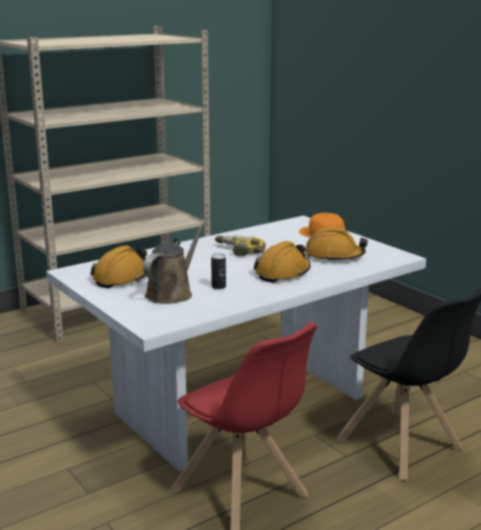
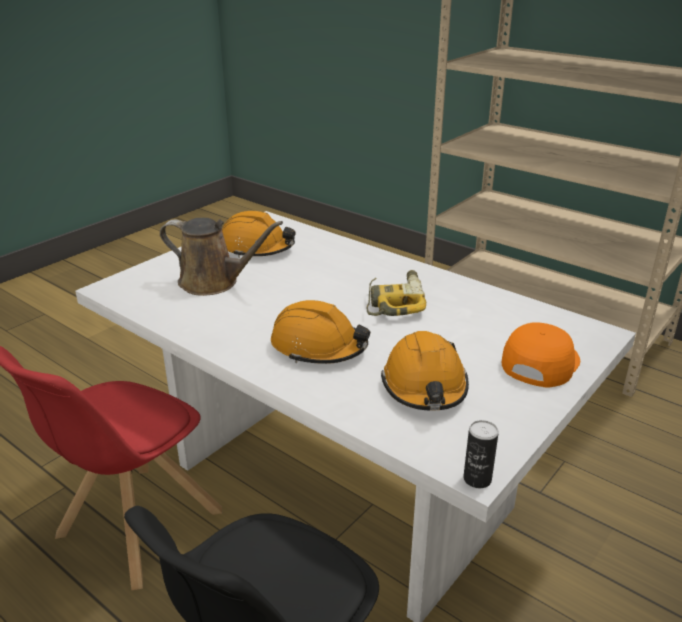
camera: 75 degrees right, 10 degrees up
(218, 286) = (245, 307): can -> can (477, 479)

